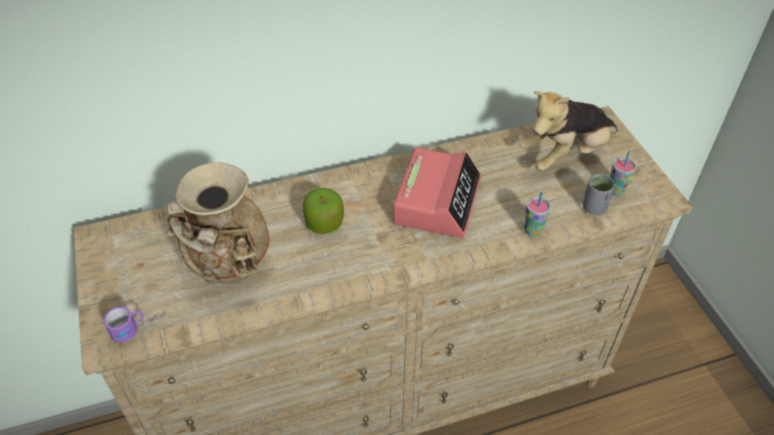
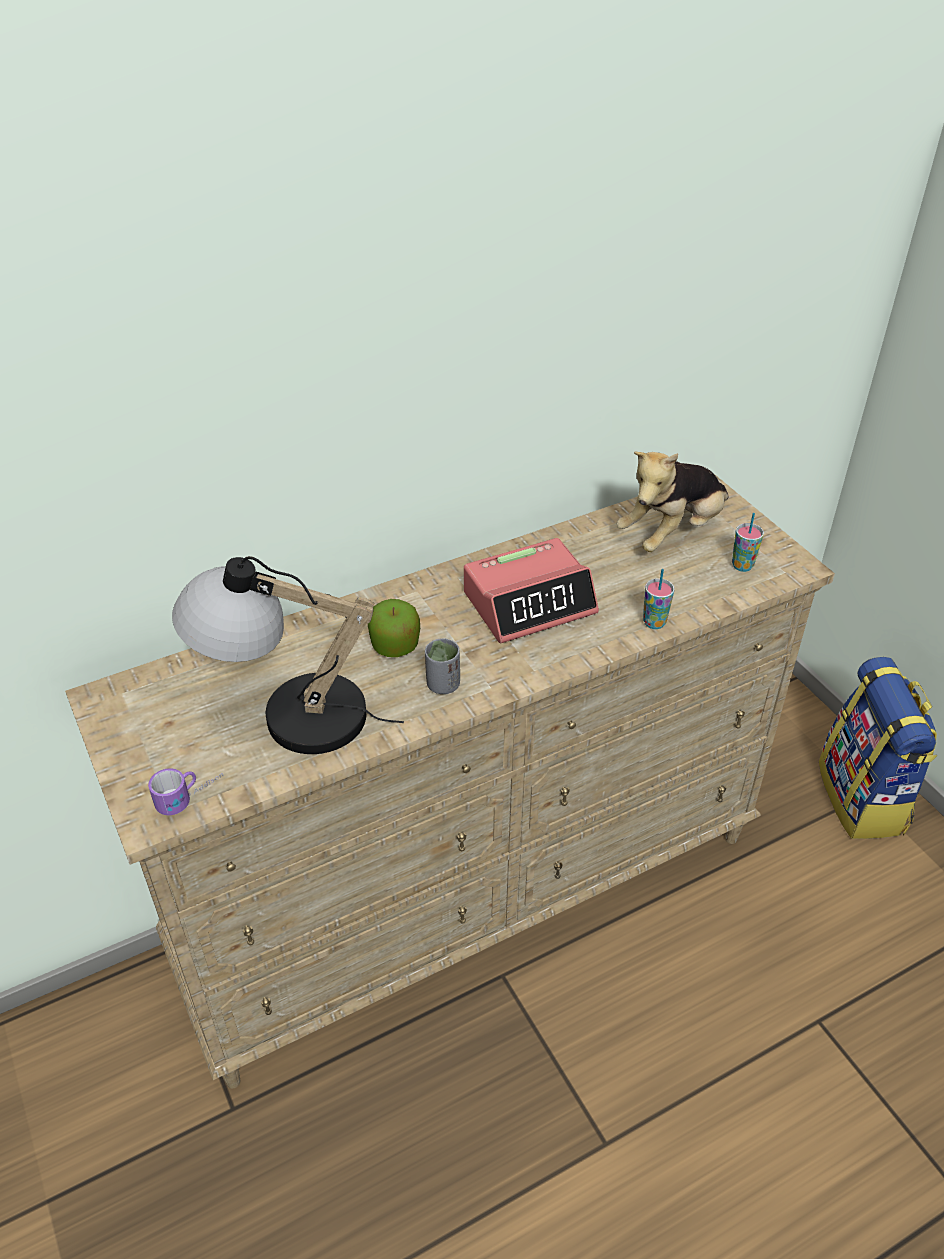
camera: 10 degrees left, 5 degrees down
(229, 270) = (288, 715): beige vase -> table lamp
(437, 200) = (530, 602): alarm clock -> alarm clock turned 60 degrees clockwise
(594, 208) = (721, 588): grey cup -> grey cup (443, 685)
(701, 366) = (863, 798): none -> backpack

